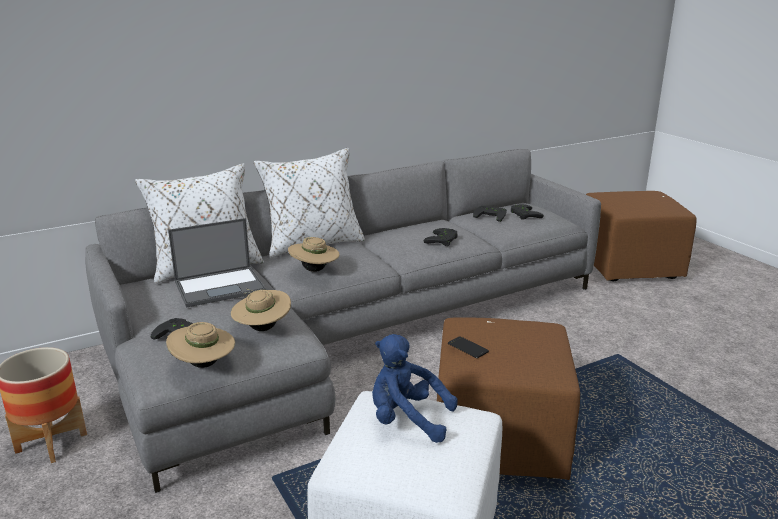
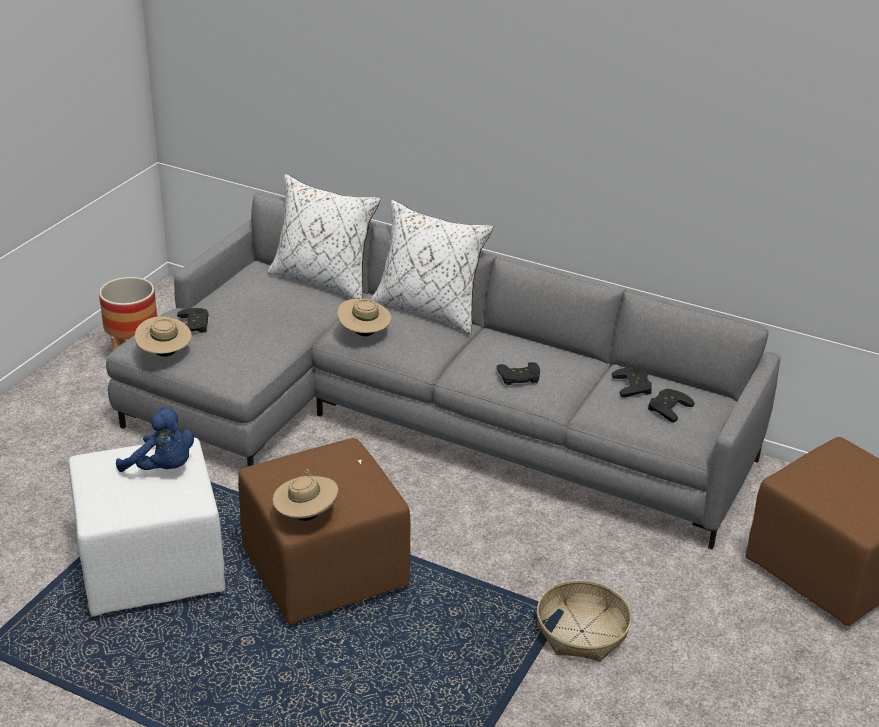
camera: 55 degrees right, 10 degrees up
(221, 286) = (286, 304): laptop -> none
(262, 328) = (239, 354): beige hat -> beige hat (306, 515)
(407, 420) = (162, 468): blue plush toy -> blue plush toy turned 135 degrees clockwise
(468, 348) = (296, 463): phone -> none
(642, 355) = (582, 631): none -> basket

